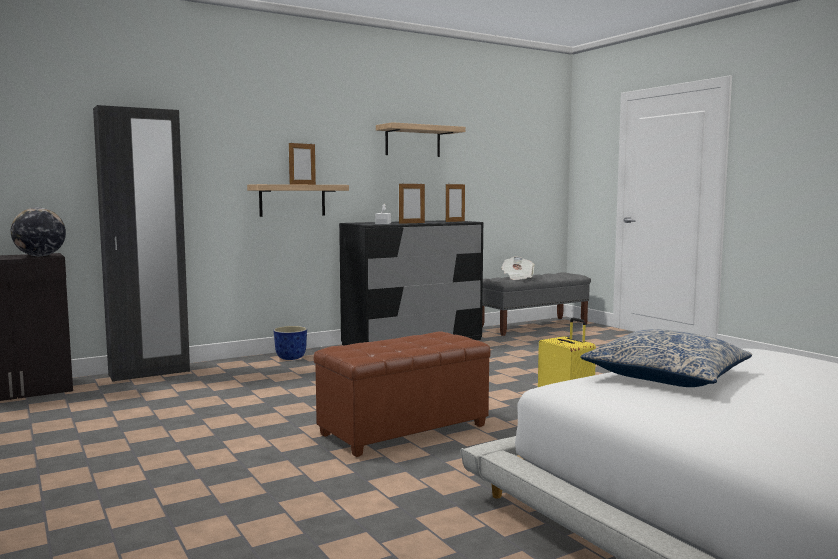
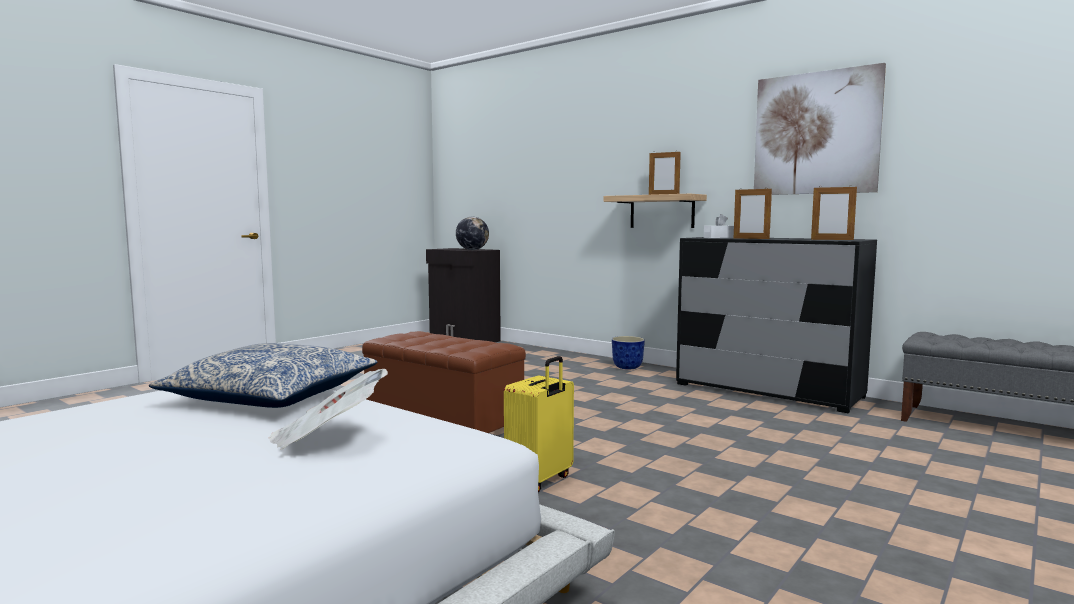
camera: 70 degrees right, 0 degrees up
(149, 373) = (533, 349): black wardrobe -> none
(413, 141) = (815, 133): shelf -> picture
(517, 278) = (976, 339): newspaper -> newspaper (327, 438)

